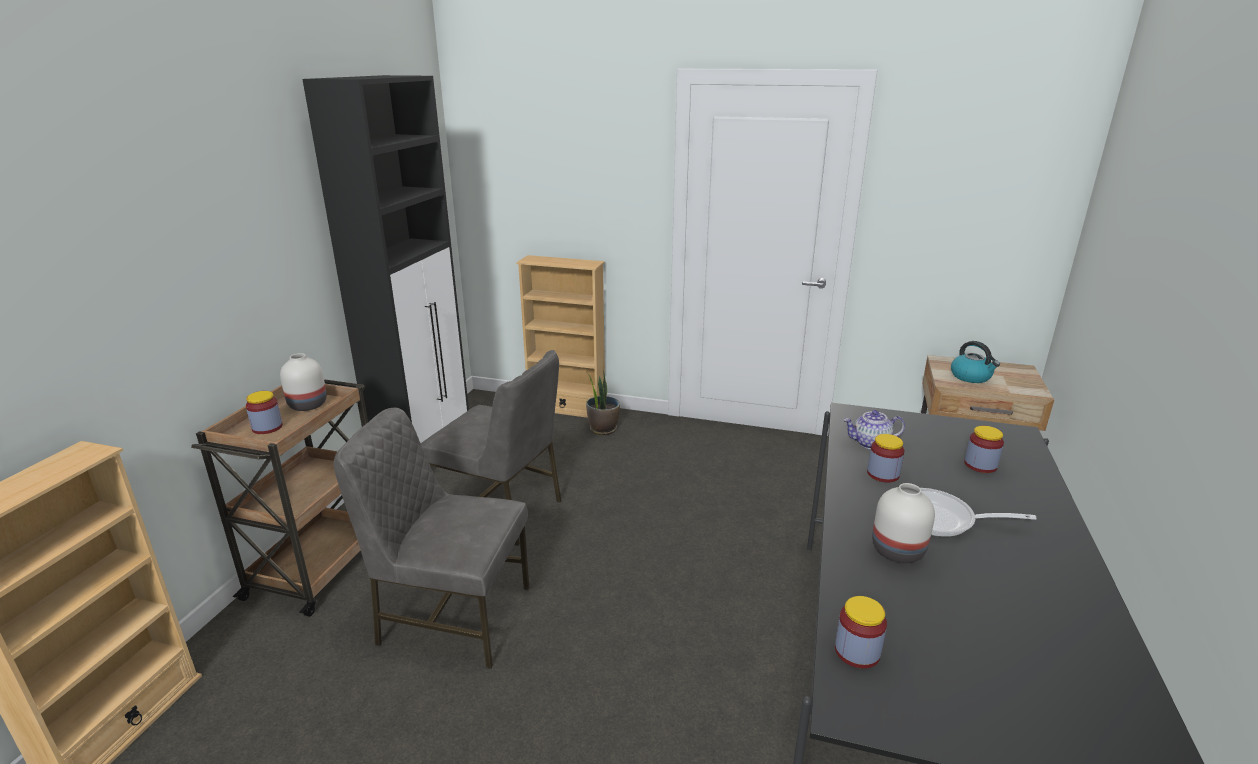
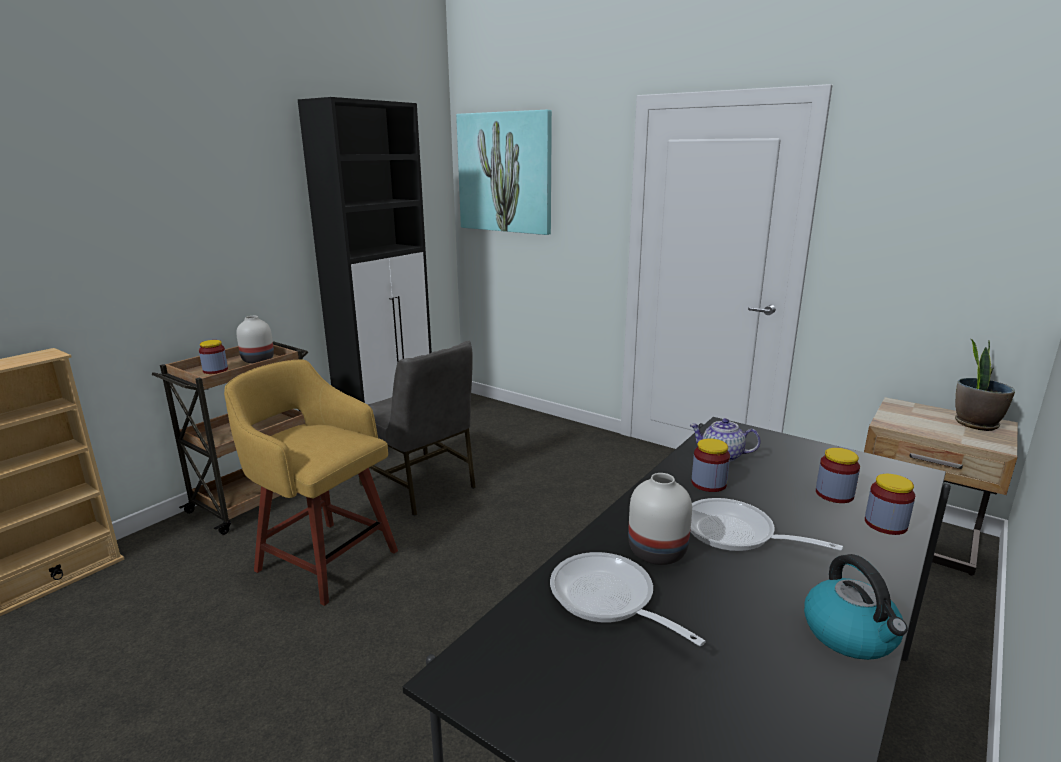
camera: 20 degrees right, 5 degrees down
(452, 616) = (324, 559): grey chair -> yellow stool
(519, 147) = (505, 173): none -> picture
(566, 408) = (530, 415): beige bookcase -> none
(603, 429) = (551, 437): potted plant -> potted plant (975, 424)
(857, 651) = (522, 629): jar -> jar (885, 524)
(898, 605) = (608, 600): none -> frying pan
(971, 377) = (922, 422): kettle -> kettle (851, 635)

